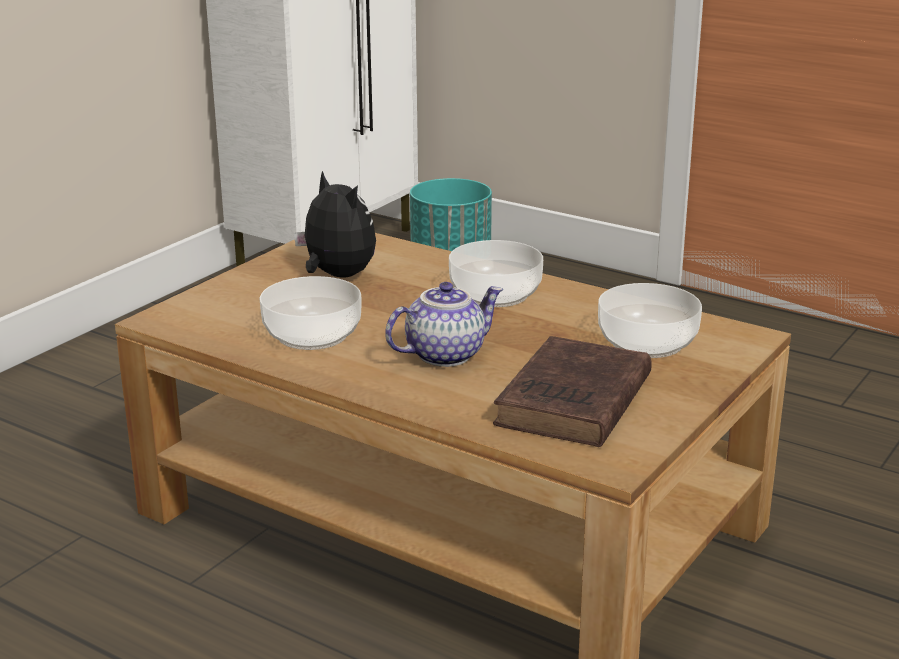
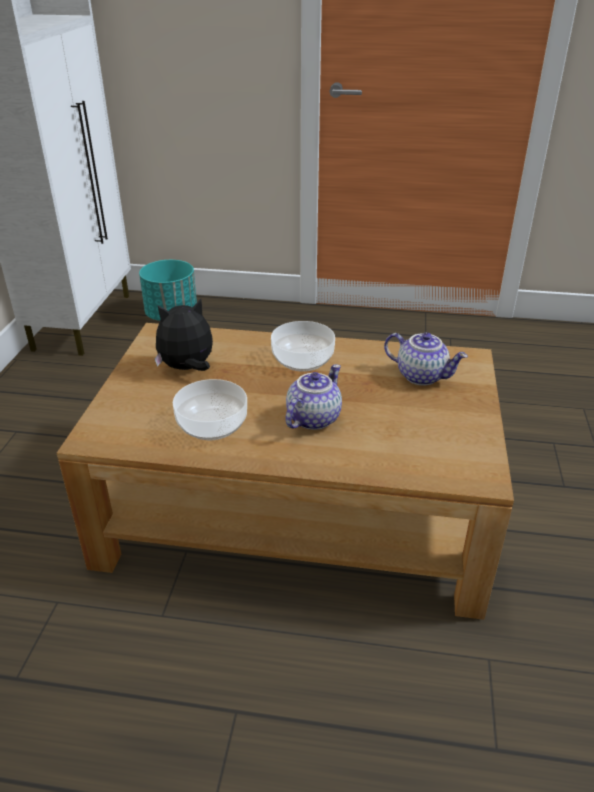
camera: 25 degrees left, 10 degrees up
(336, 276) = (187, 368): plush toy -> plush toy turned 45 degrees counterclockwise
(572, 403) = (421, 437): brown book -> none
(647, 342) = (422, 376): bowl -> teapot

